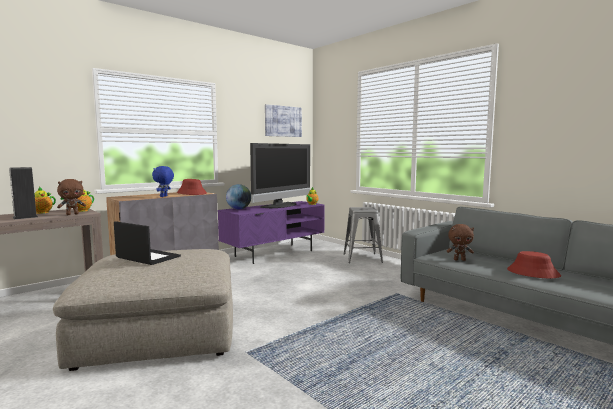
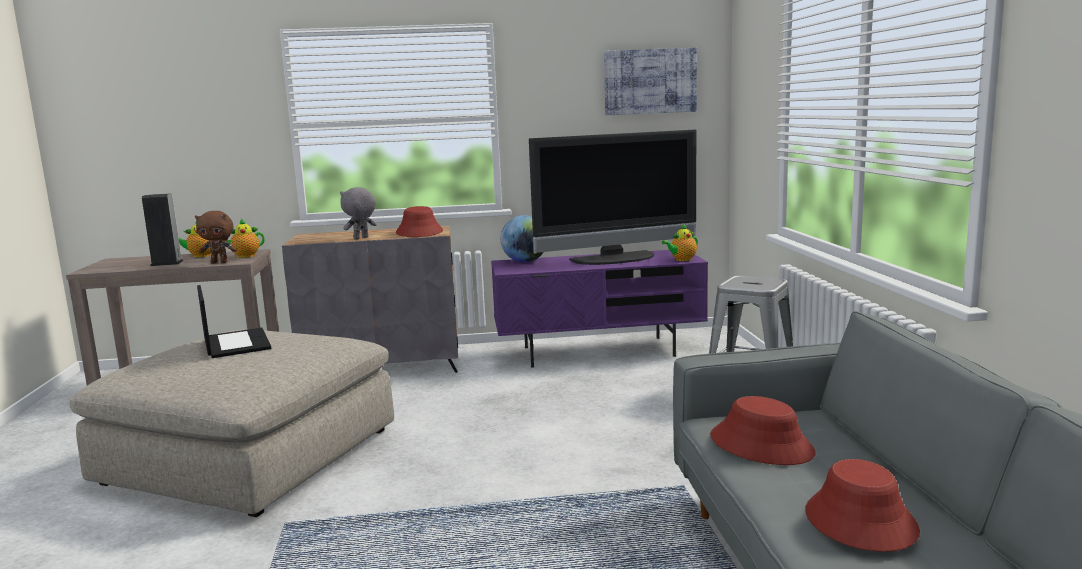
camera: 35 degrees right, 5 degrees up
(164, 196) = (361, 238): blue plush toy -> grey plush toy
(459, 260) = (761, 445): brown plush toy -> red hat

